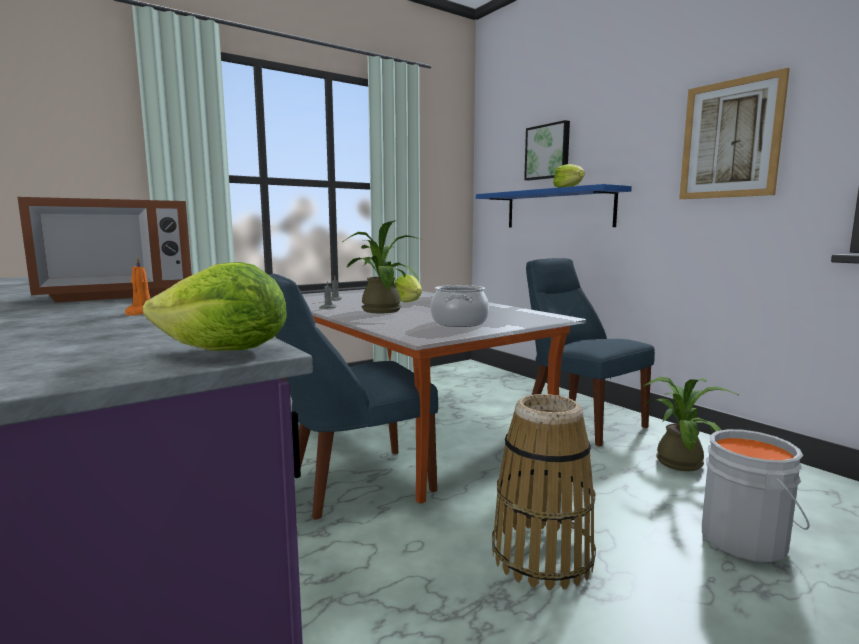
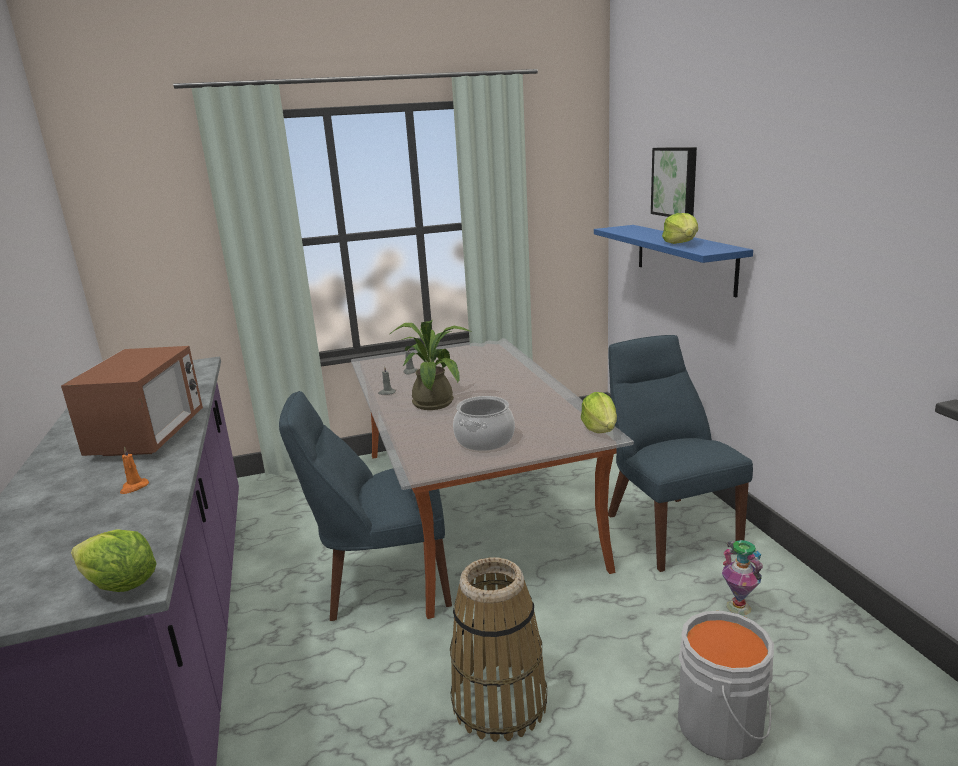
camera: 20 degrees right, 10 degrees up
(116, 295) = (149, 436): microwave -> microwave turned 75 degrees counterclockwise
(408, 301) = (479, 381): lettuce -> lettuce (600, 429)
(679, 460) = (739, 607): potted plant -> vase
(730, 139) = (852, 217): picture -> none

